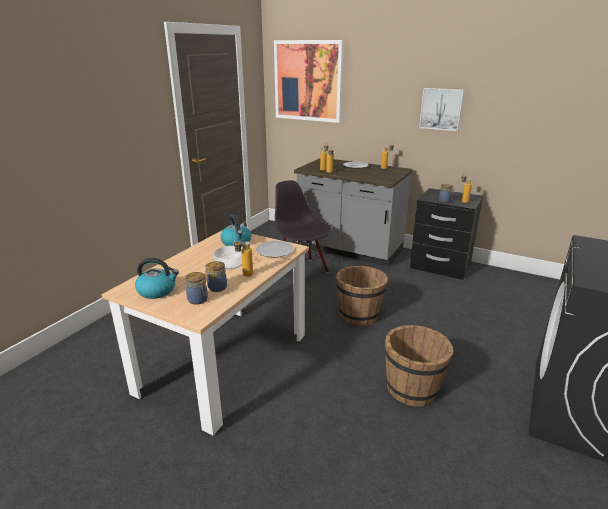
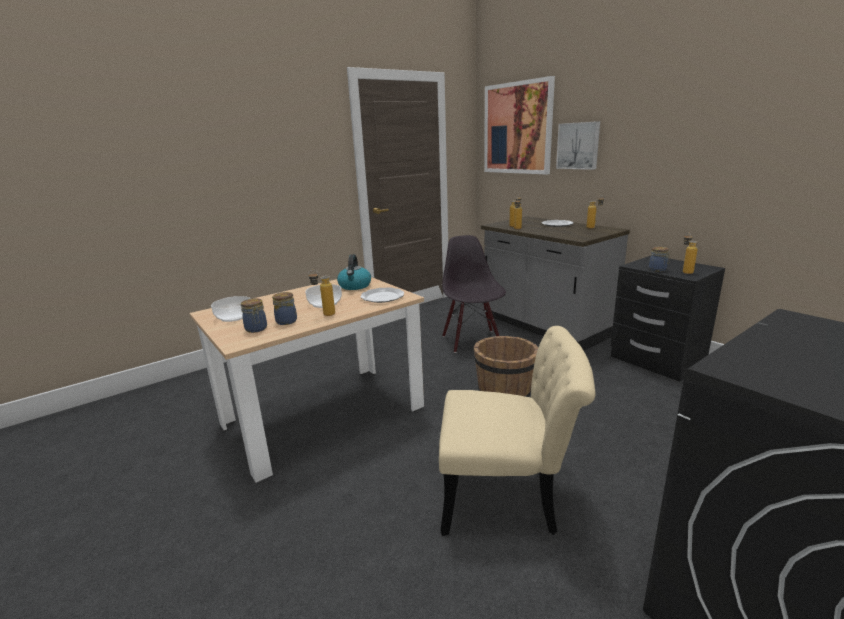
camera: 25 degrees right, 5 degrees down
(157, 291) = (234, 316): kettle -> bowl
(412, 388) = (509, 496): brown bucket -> beige chair
(441, 109) = (669, 150): picture -> picture (578, 146)

